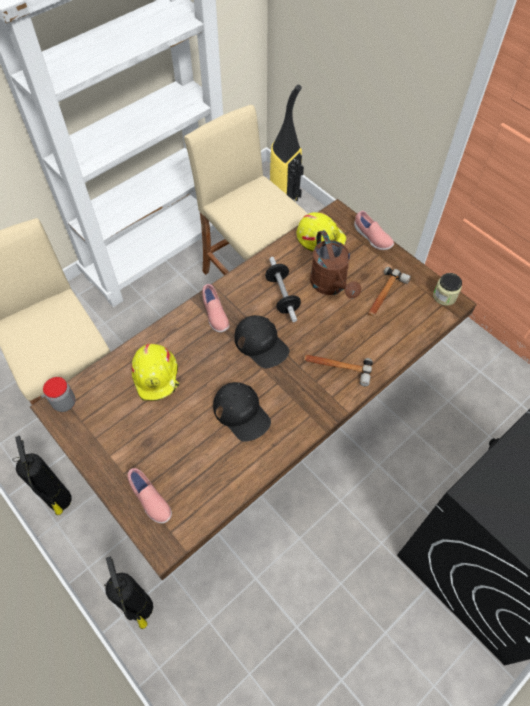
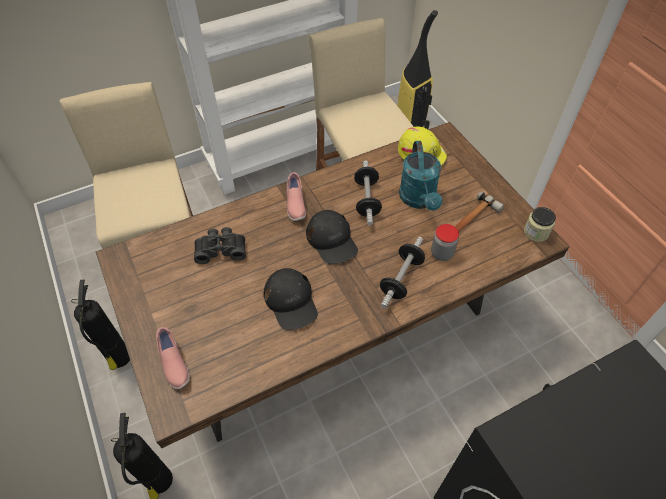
camera: 15 degrees right, 5 degrees down
(64, 403) = (128, 255): jar -> jar (441, 253)
(157, 376) = (221, 249): yellow hard hat -> black binoculars
(331, 286) = (419, 200): brown watering can -> turquoise watering can
(336, 368) = (401, 278): hammer -> dumbbell
(372, 238) = (474, 163): pink shoe -> none

